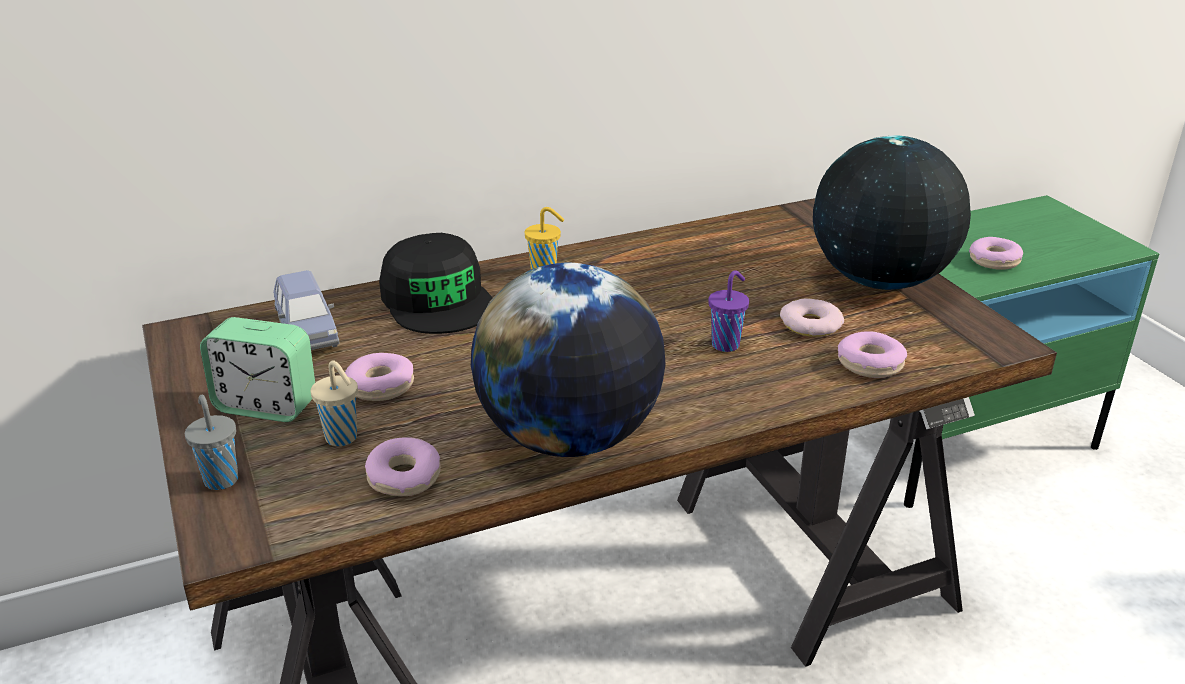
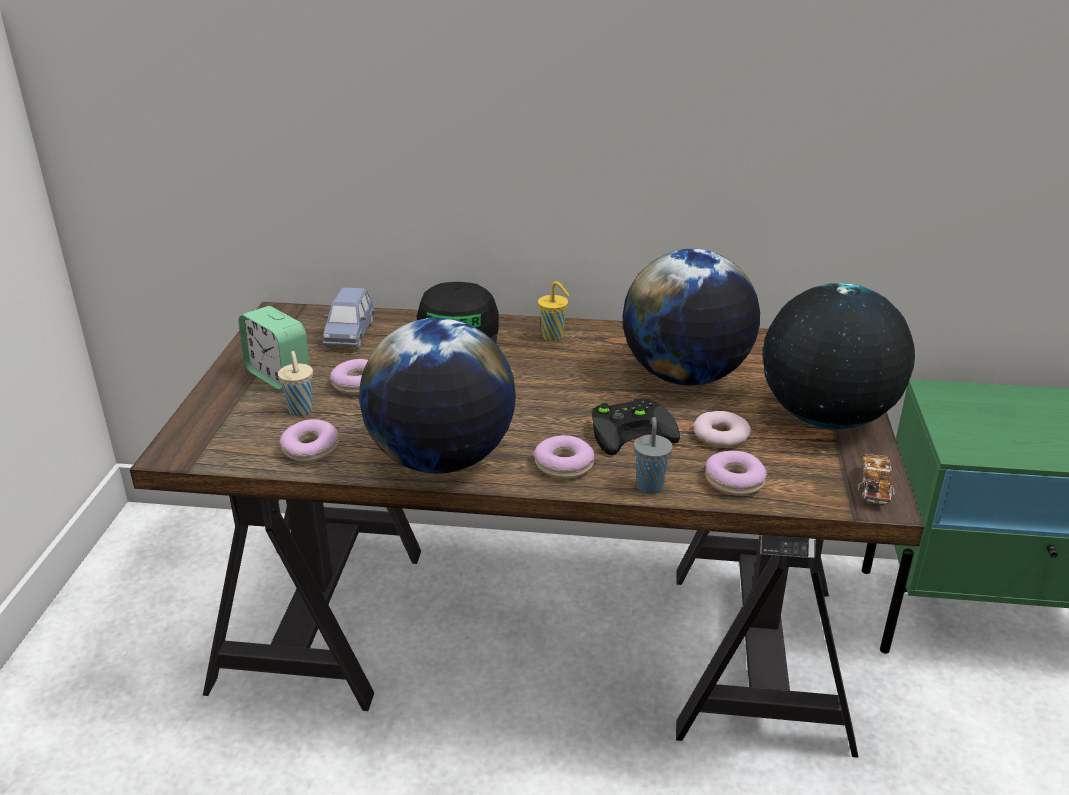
camera: 30 degrees right, 0 degrees up
(220, 479) = (208, 413): grey cup -> grey cup (650, 485)
(718, 278) = (685, 376): none -> globe
(726, 344) = (632, 429): purple cup -> black game controller
(985, 332) = (874, 488): none -> toy car
(994, 261) = (1015, 438): donut -> donut (564, 465)

